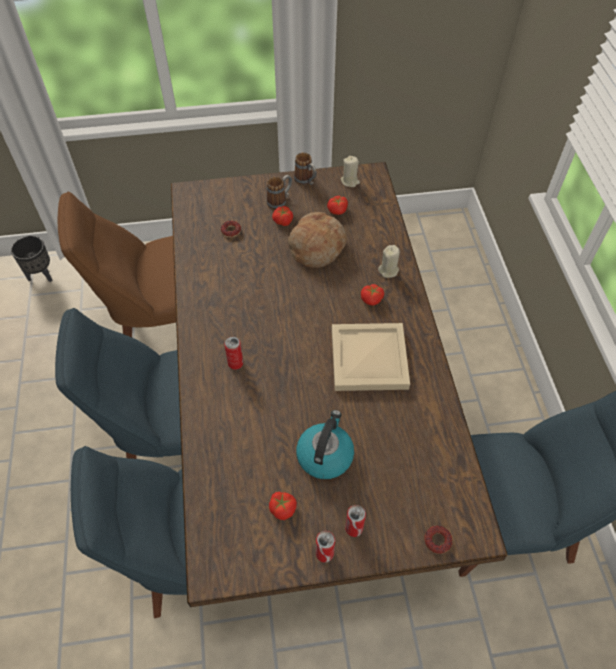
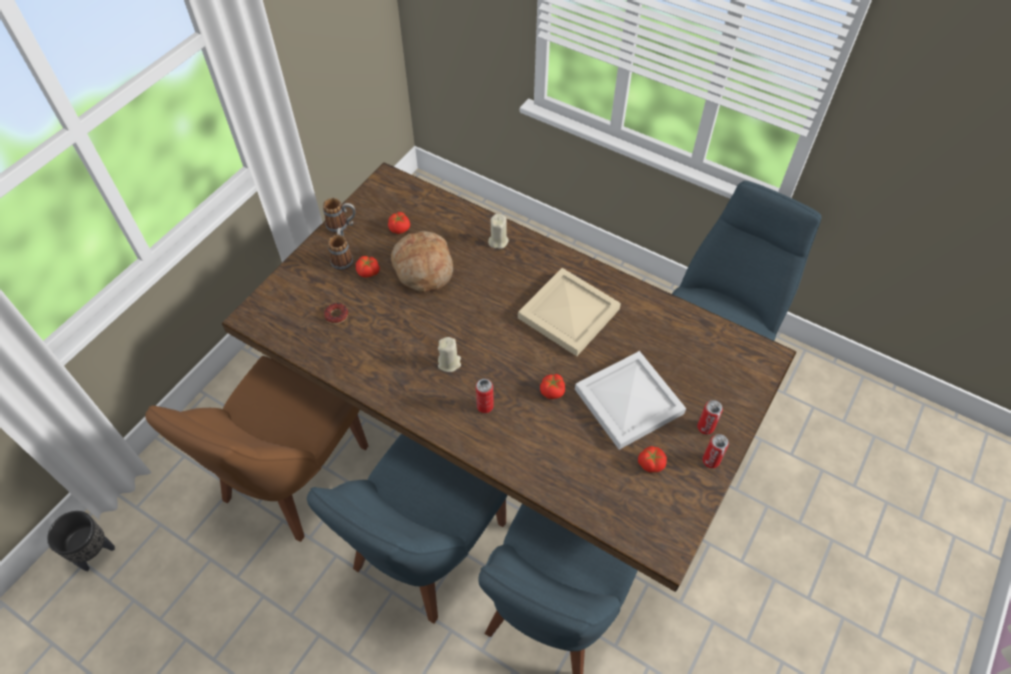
camera: 50 degrees left, 0 degrees up
(325, 455) = (628, 403): kettle -> white tray
(350, 181) = (378, 198): beige candle -> beige candle (449, 363)
(372, 299) = (515, 272): tomato -> tomato (552, 391)
(437, 541) = (755, 383): donut -> none

